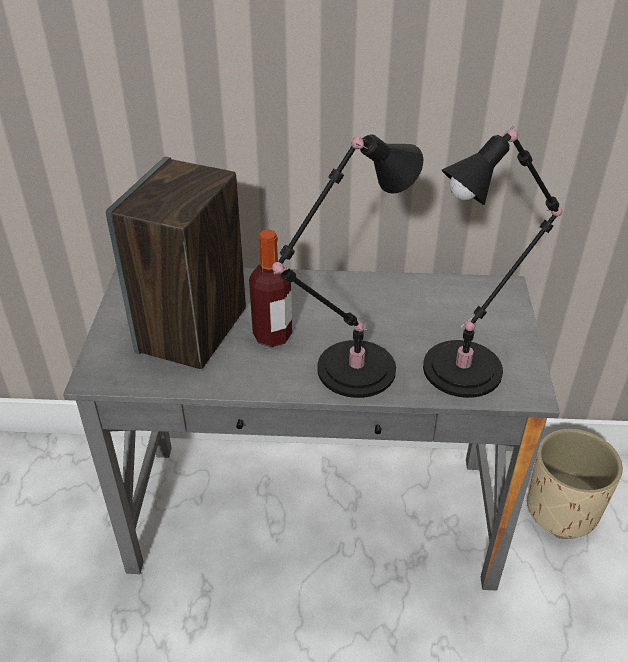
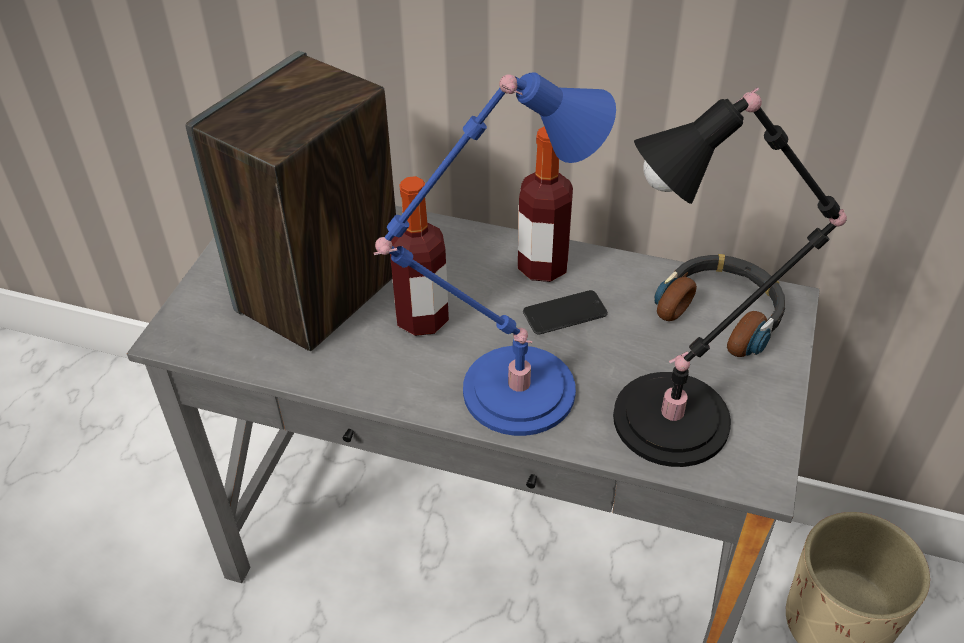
camera: 15 degrees right, 5 degrees up
(342, 290) = (542, 267): none -> bottle
(350, 371) = (508, 392): black table lamp -> blue table lamp
(368, 316) = (565, 313): none -> phone
(469, 300) = (722, 312): none -> headphones

